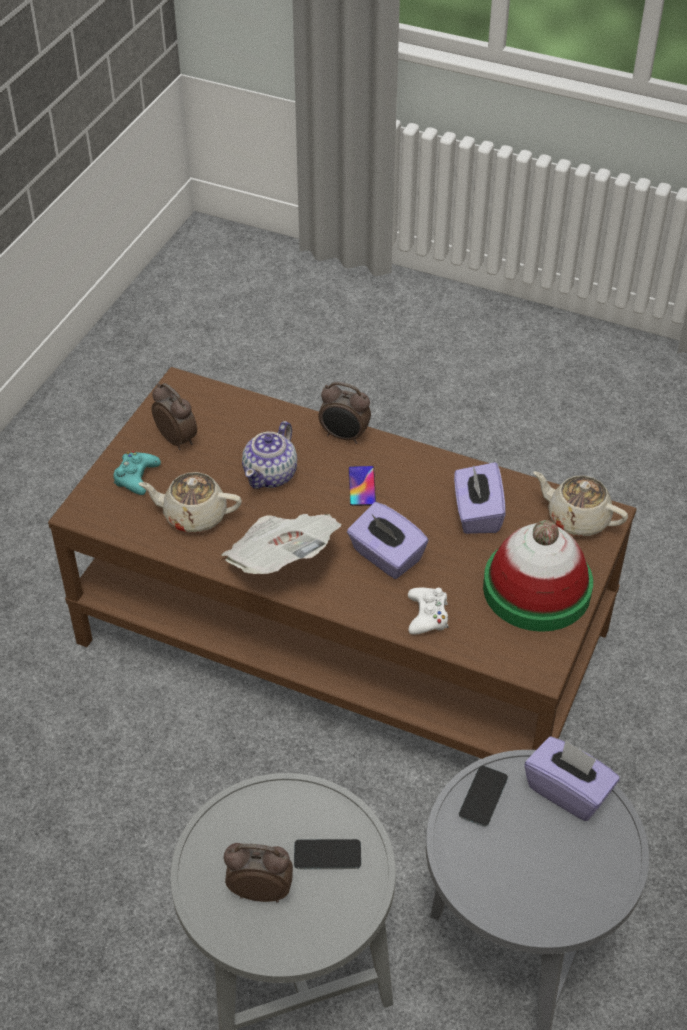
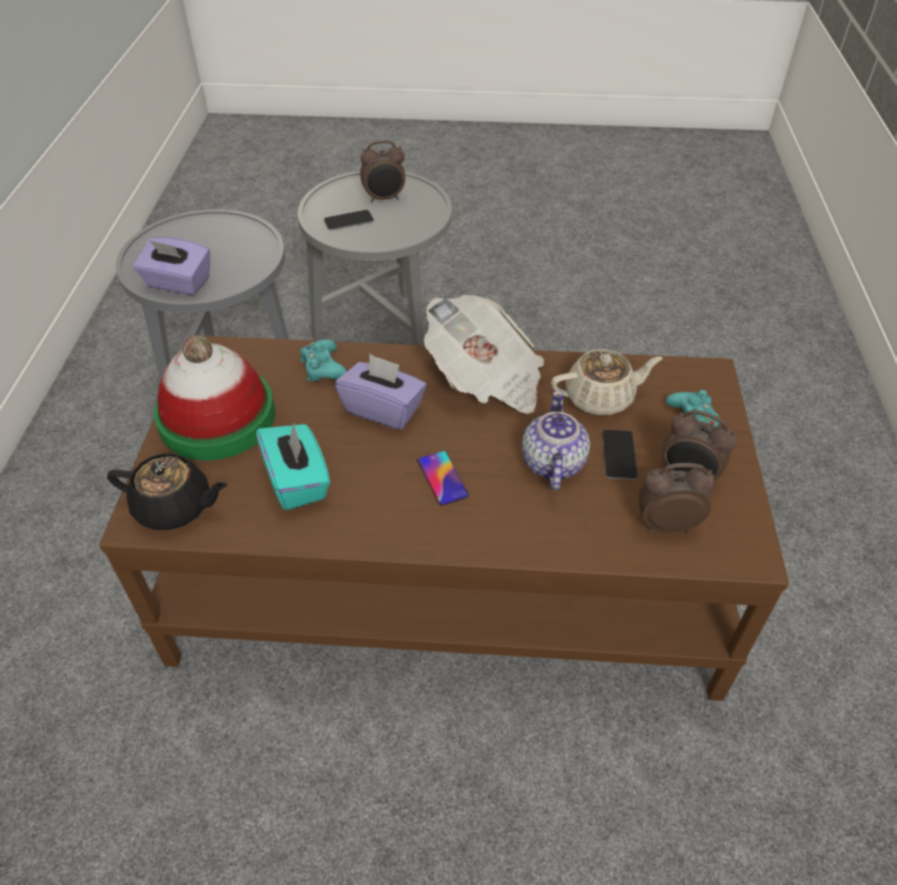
camera: 160 degrees right, 0 degrees up
(344, 436) = (495, 538): alarm clock -> alarm clock (665, 524)
(427, 616) = (323, 367): white game controller -> turquoise game controller
(477, 513) = (297, 481): purple tissue box -> turquoise tissue box
(483, 796) = (245, 267): phone -> phone (619, 455)
(577, 518) = (175, 507): beige teapot -> black teapot

